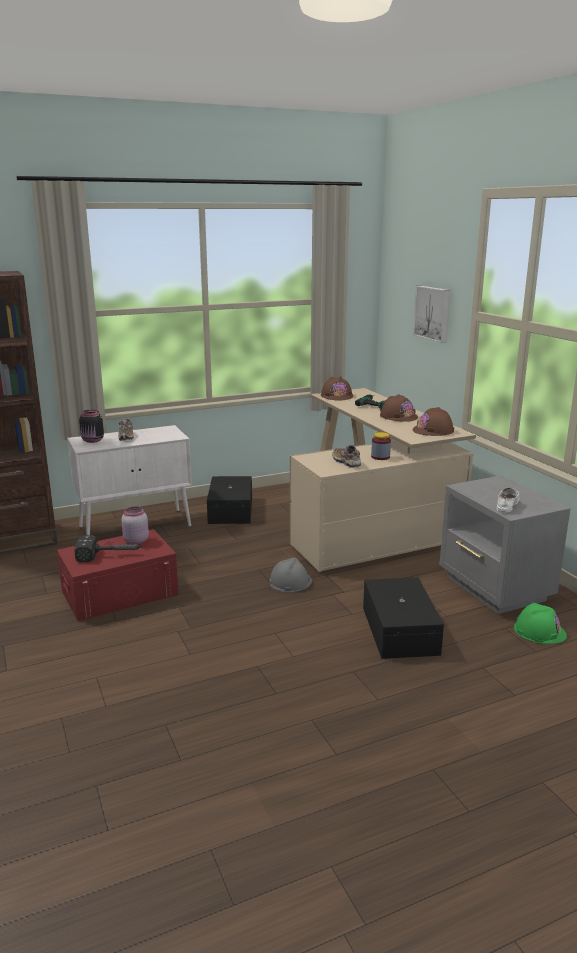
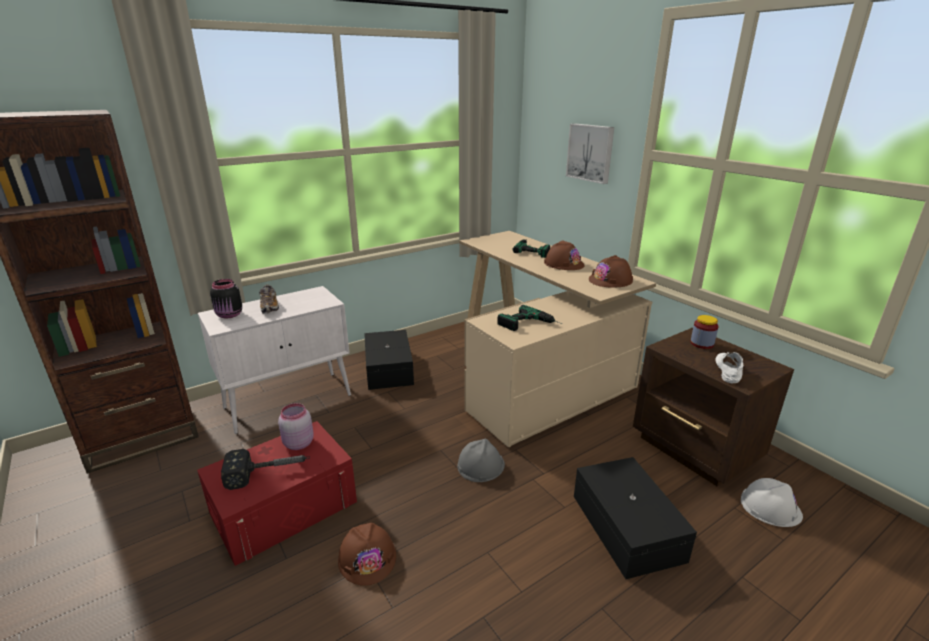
camera: 10 degrees left, 5 degrees up
(337, 396) = (487, 241): brown hard hat -> brown hard hat (367, 558)
(346, 462) = (530, 325): shoe -> power drill
(380, 457) = (562, 314): jar -> jar (702, 344)
(494, 589) = (695, 450): grey nightstand -> brown nightstand
(539, 631) = (770, 507): green hard hat -> white hard hat

